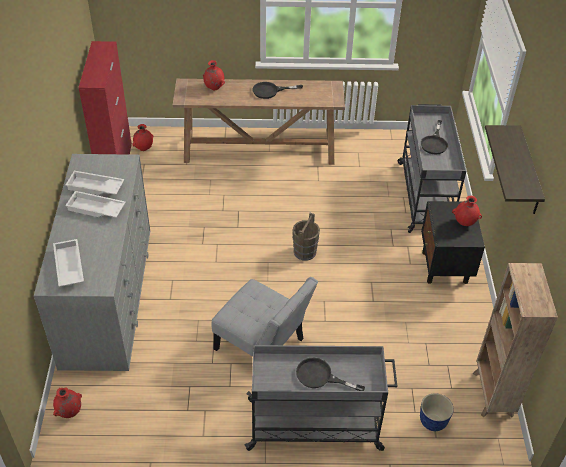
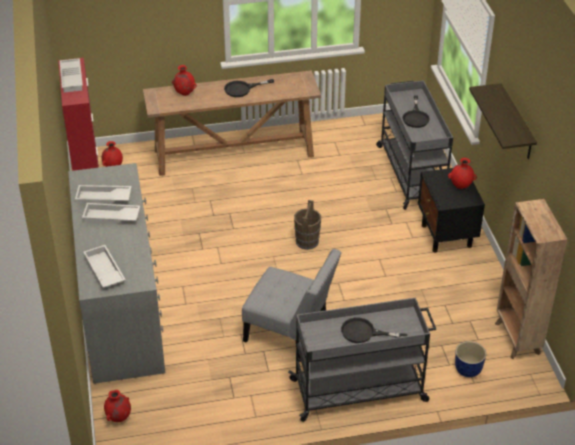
camera: 10 degrees left, 5 degrees down
(98, 61) = (72, 78): none -> white tray

